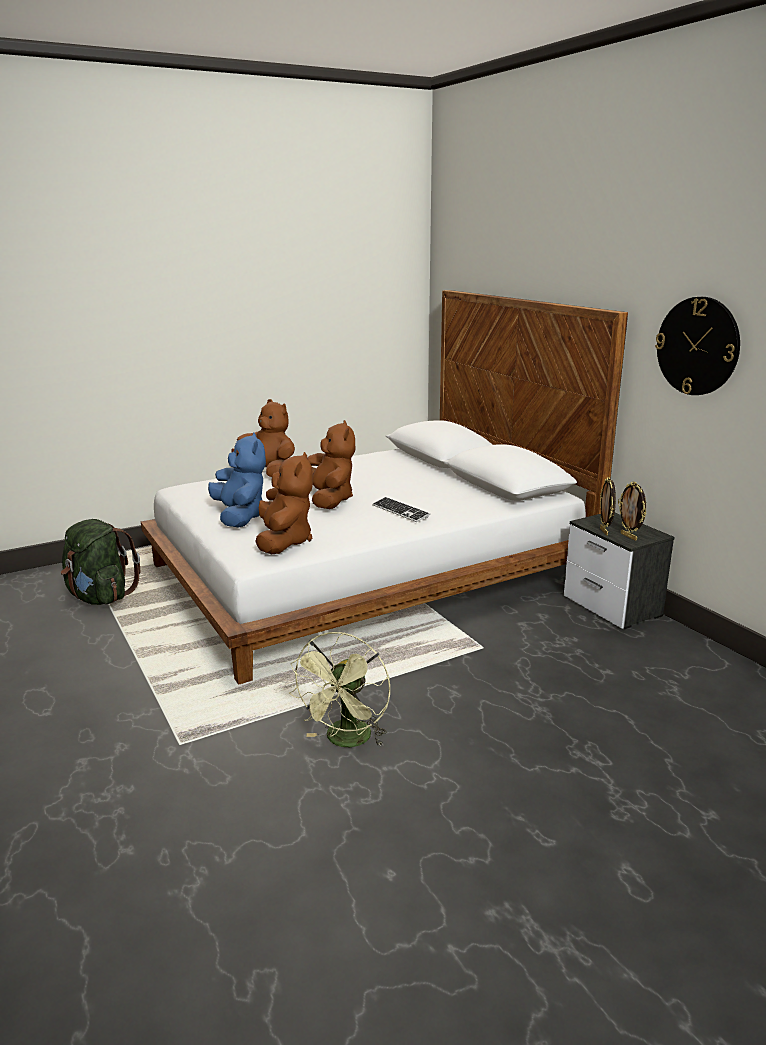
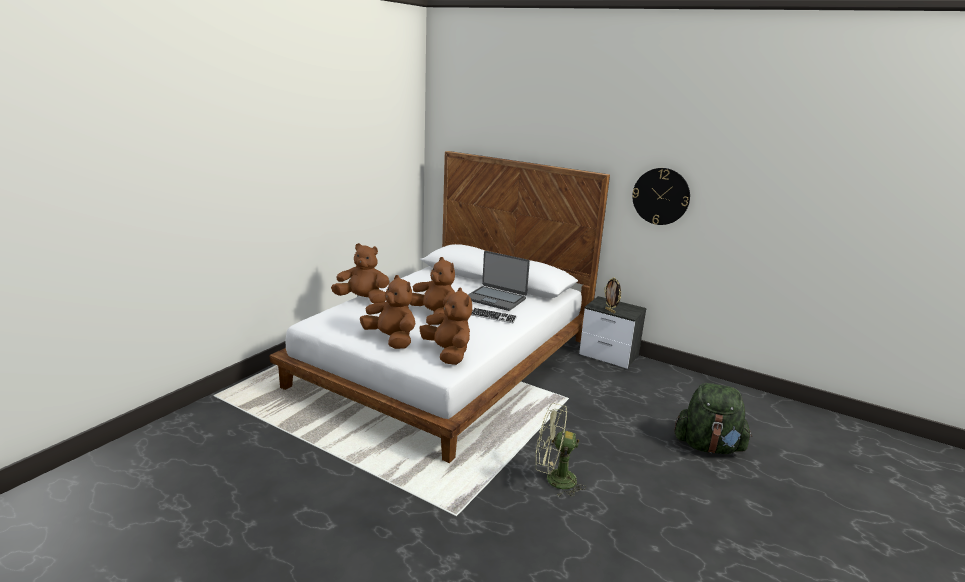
camera: 30 degrees left, 0 degrees up
(100, 597) = (266, 425): green backpack -> green backpack (708, 446)
(240, 517) = (391, 339): blue plush toy -> brown plush toy
(346, 741) = (554, 480): green fan -> green fan turned 105 degrees clockwise
(434, 492) = (495, 299): none -> laptop
(629, 537) = (626, 312): picture frame -> none

